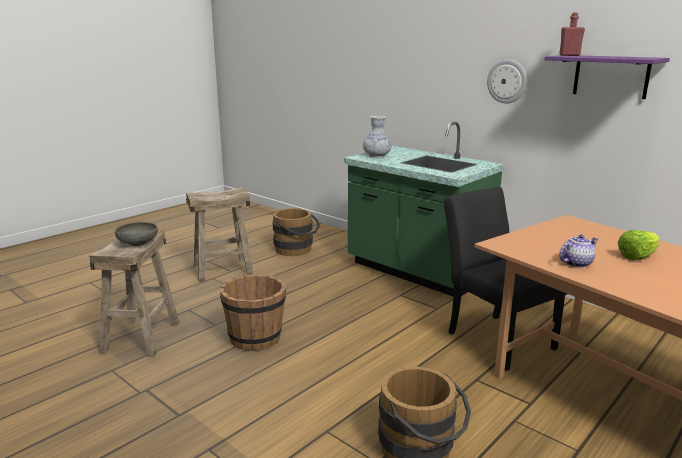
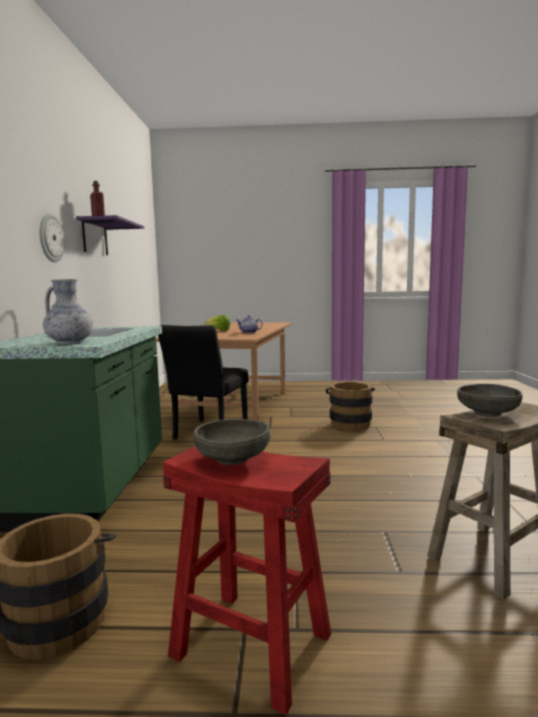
camera: 130 degrees left, 10 degrees down
(223, 269) = (250, 645): beige stool -> red stool
(224, 193) = (232, 459): none -> grey bowl
(256, 338) = (358, 498): brown bucket -> none

